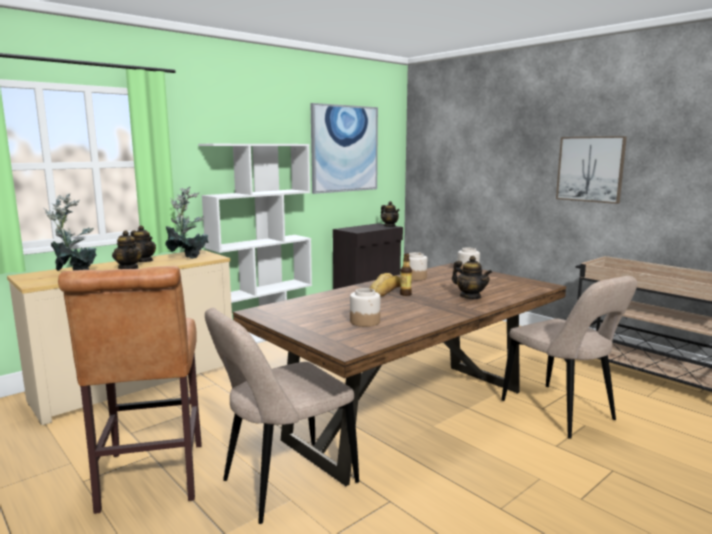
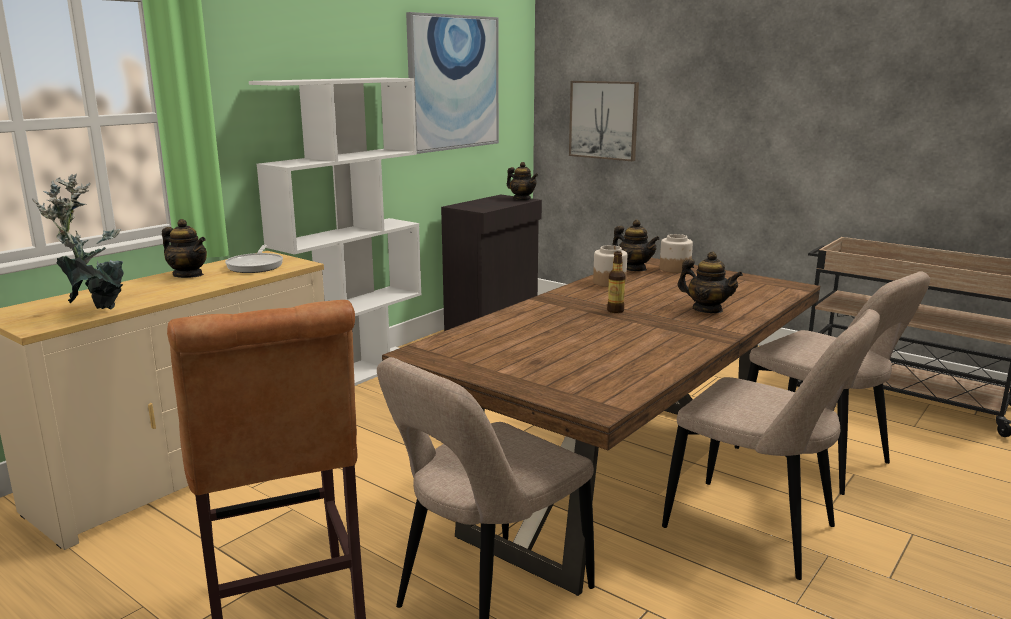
camera: 10 degrees left, 5 degrees up
(129, 268) = (174, 290): teapot -> teapot (634, 269)
(188, 257) = (256, 266): potted plant -> frying pan
(365, 322) = (591, 359): jar -> none
(384, 291) = (581, 306): bread -> none
(493, 456) = (757, 530): none -> beige chair
(590, 169) = (820, 114): picture -> picture (604, 120)

